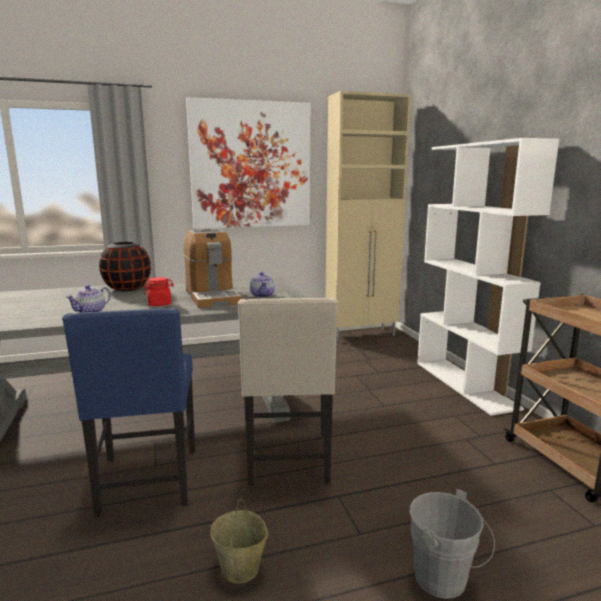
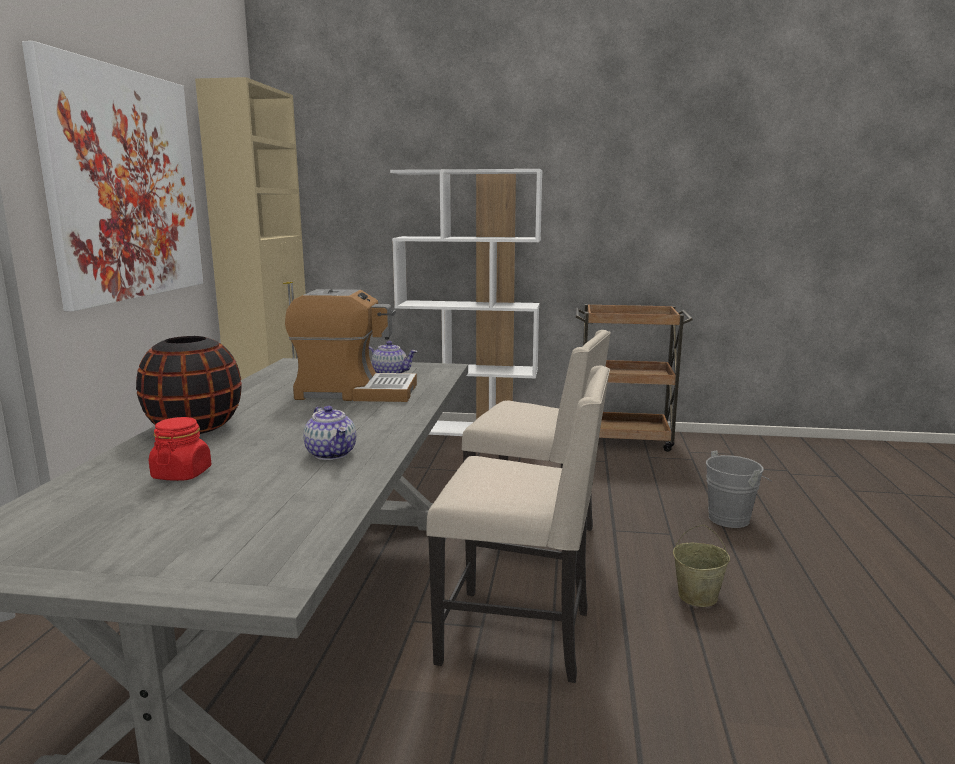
camera: 65 degrees left, 0 degrees up
(147, 482) = (520, 636): blue chair -> beige chair
(160, 304) = (350, 416): red jar -> red jar (182, 474)

